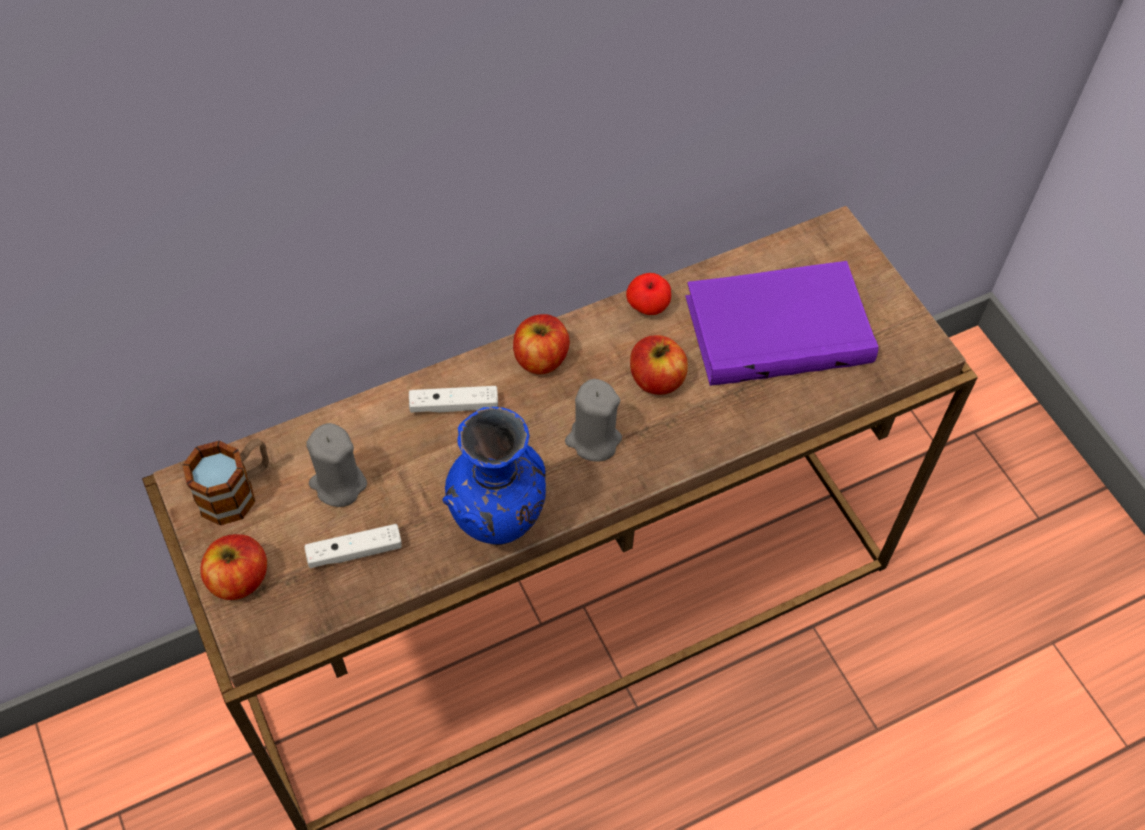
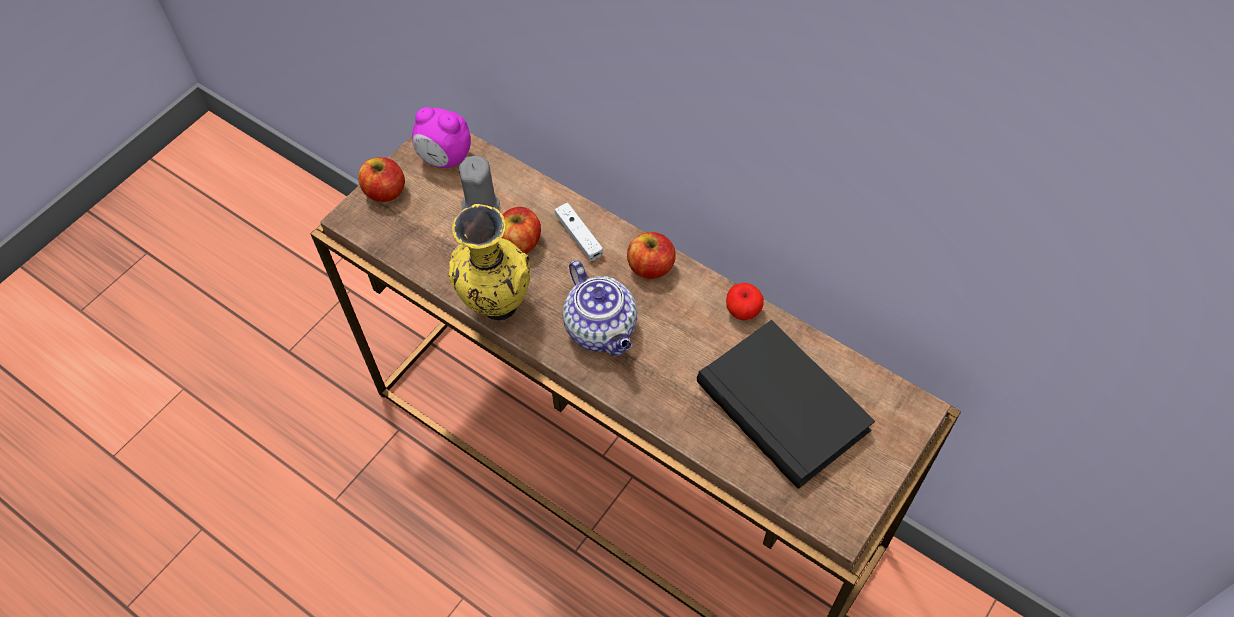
camera: 65 degrees right, 0 degrees up
(237, 491) = (445, 158): mug -> alarm clock
(355, 552) = (436, 239): white game controller -> none
(499, 530) = (496, 308): blue vase -> yellow vase
(593, 440) = (602, 330): grey candle -> teapot
(656, 379) = (680, 345): apple -> apple (520, 243)
(778, 327) = (786, 406): purple book -> black book

